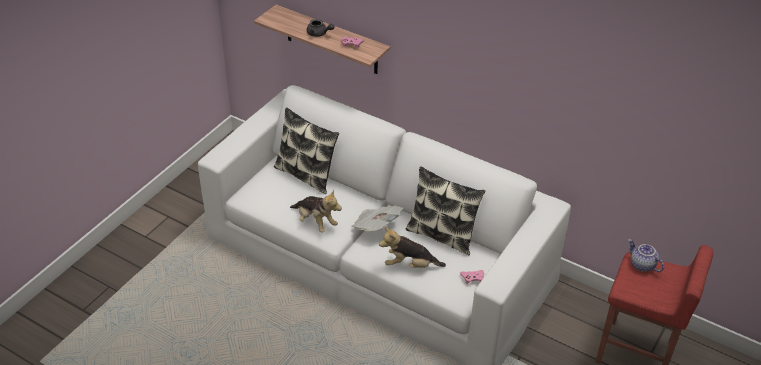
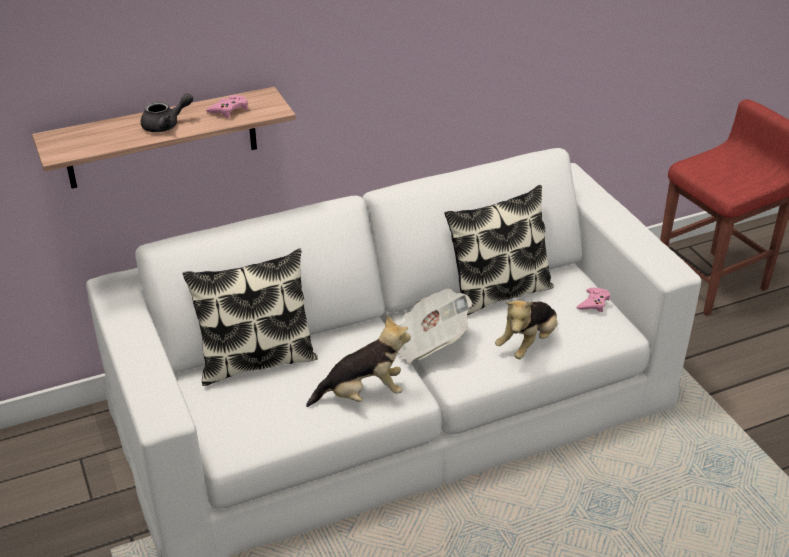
camera: 55 degrees left, 5 degrees down
(641, 265) = (702, 166): teapot -> none

